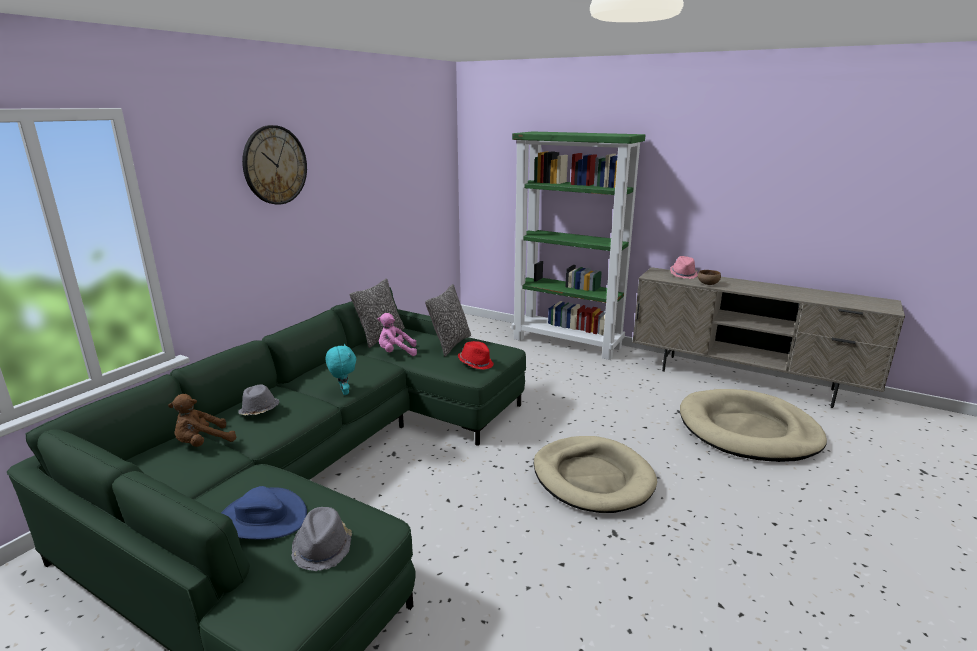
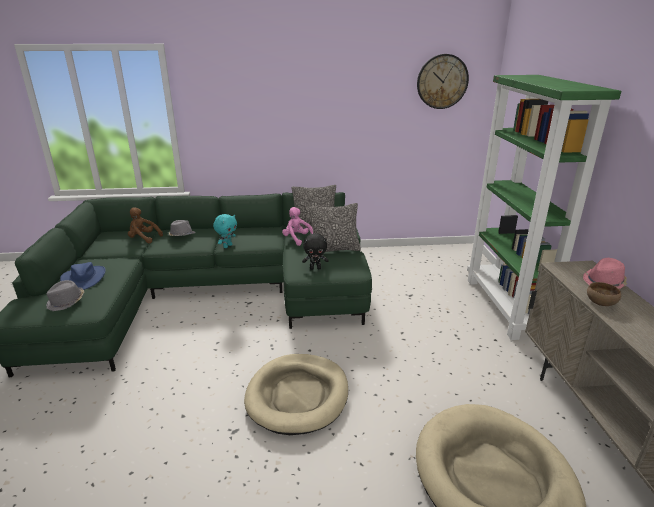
camera: 55 degrees right, 5 degrees up
(275, 165) = (269, 85): wall clock -> wall clock (442, 81)
(476, 363) = (315, 268): red hat -> black plush toy

